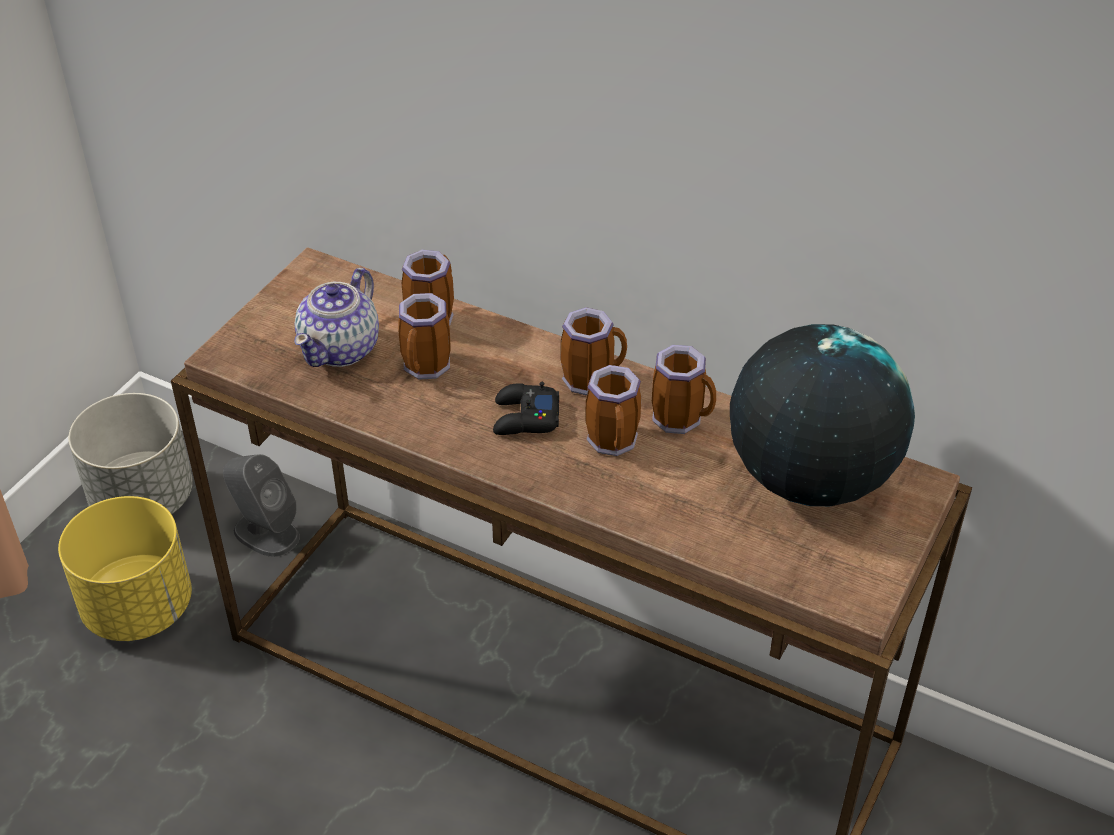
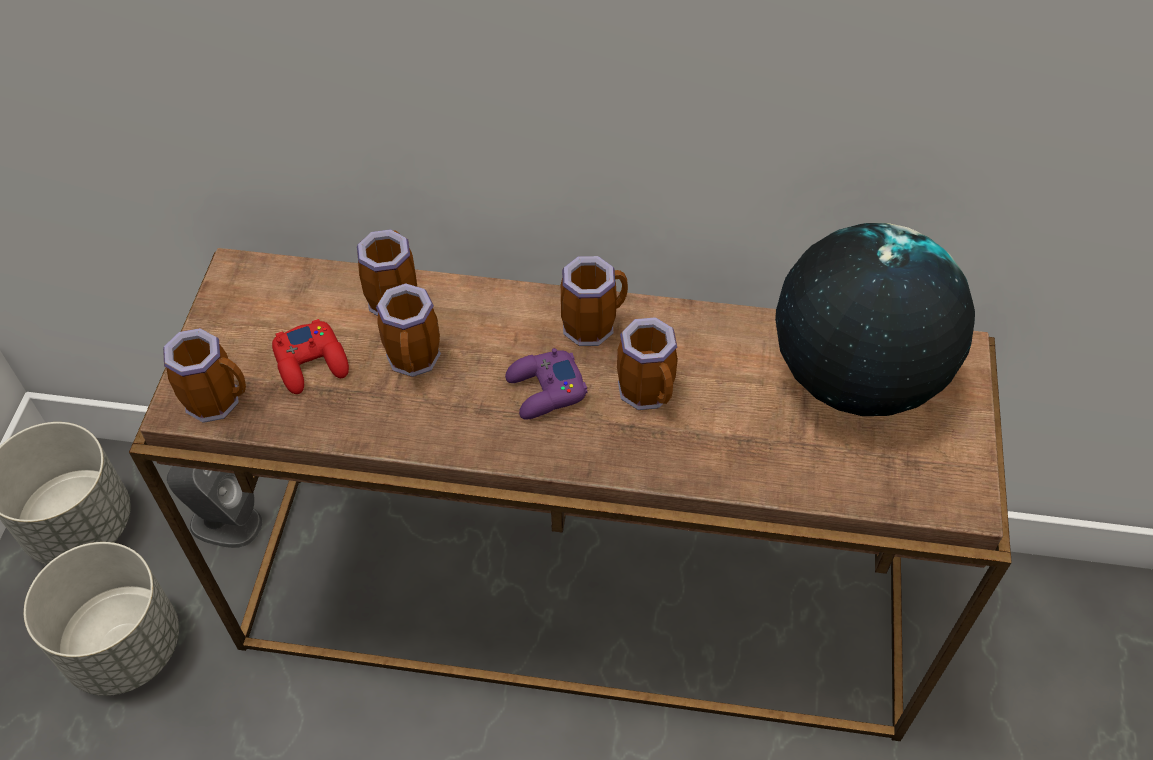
camera: 20 degrees left, 10 degrees up
(139, 607) = (125, 645): yellow planter -> grey planter
(341, 348) = (312, 362): teapot -> red game controller
(525, 418) = (545, 390): black game controller -> purple game controller
(682, 419) = (702, 345): mug -> mug (219, 400)

